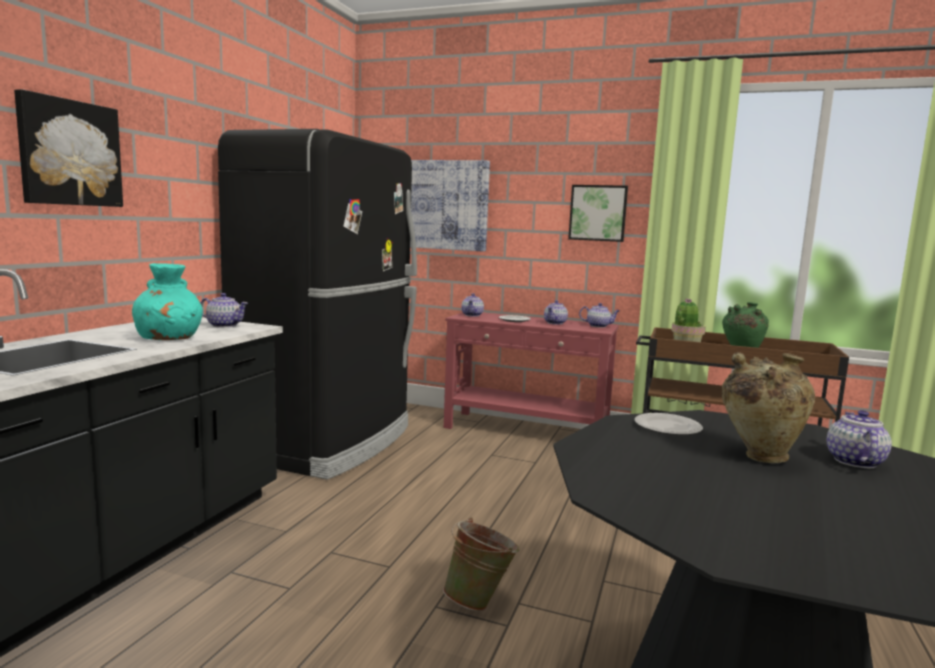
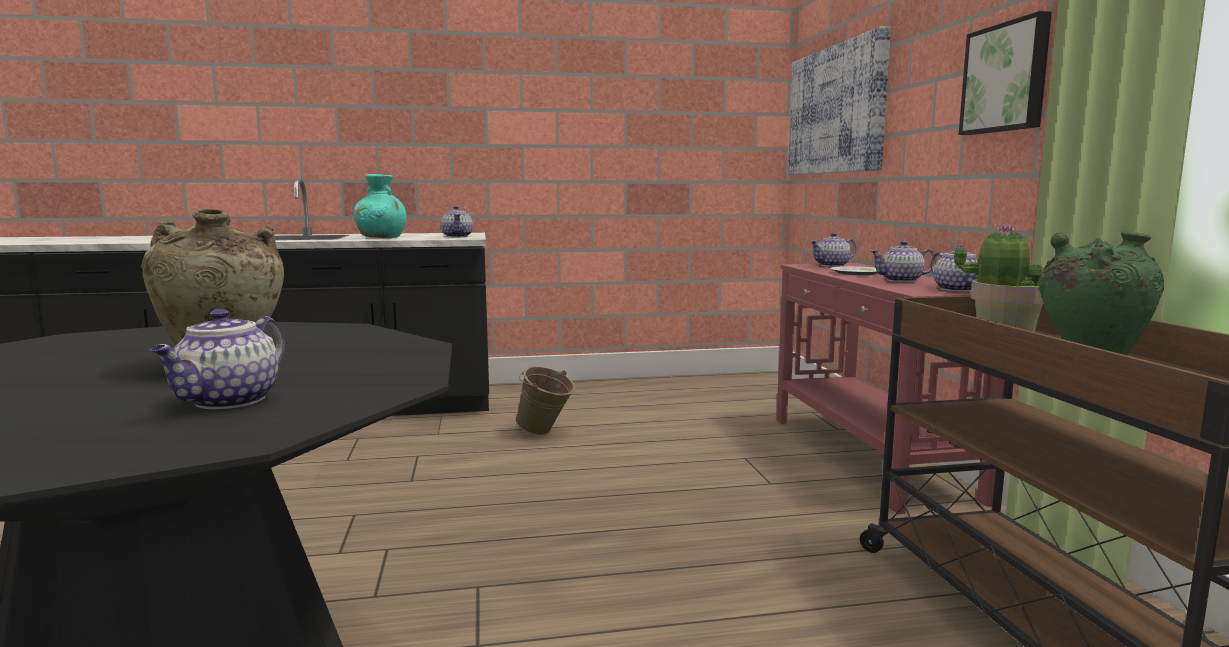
camera: 60 degrees right, 0 degrees up
(69, 153) = (384, 94): picture -> none
(329, 442) = (637, 396): black fridge -> none
(480, 601) = (376, 530): green bucket -> green bucket (545, 433)
(668, 428) = (330, 338): plate -> none
(853, 461) = (228, 401): teapot -> teapot turned 120 degrees clockwise

